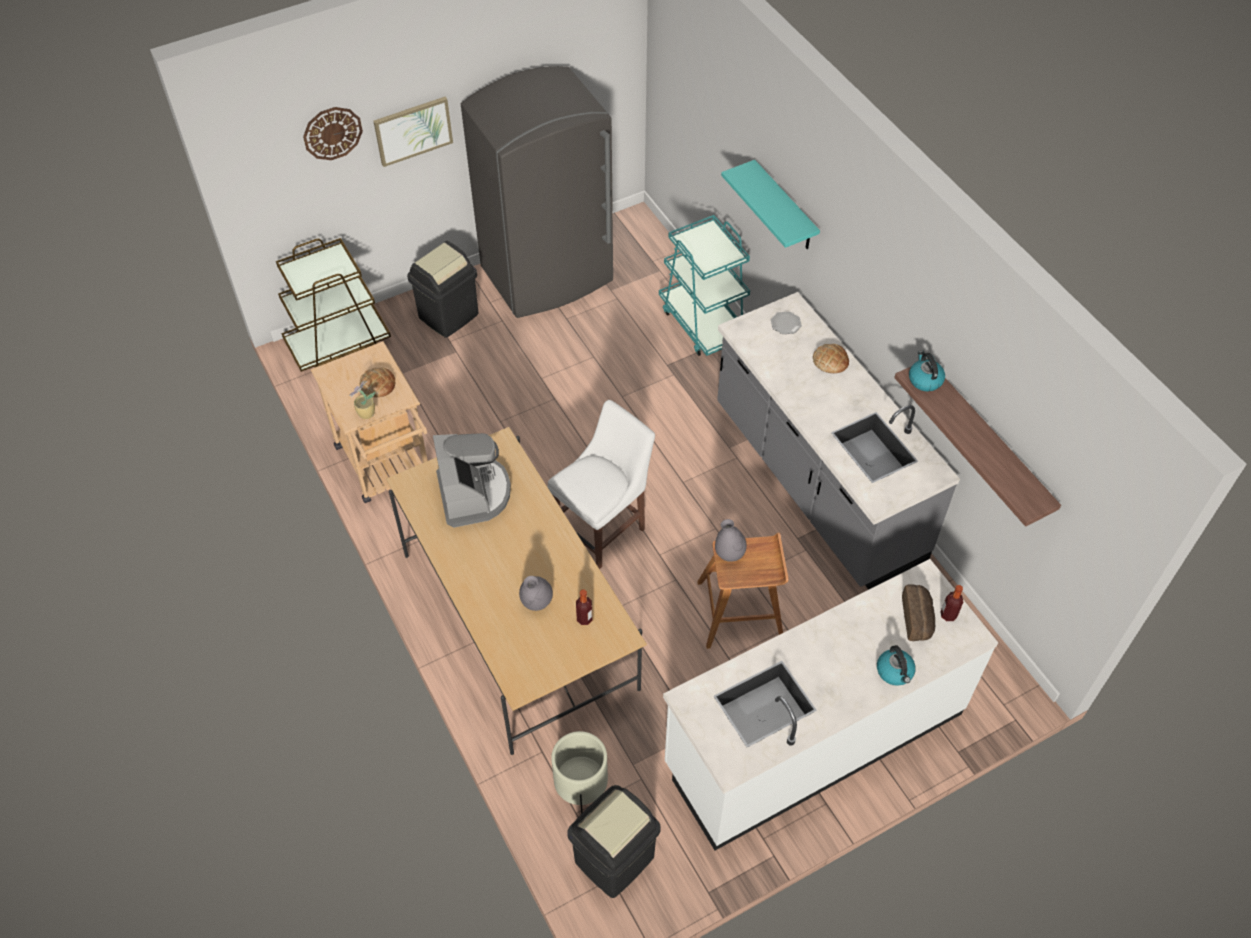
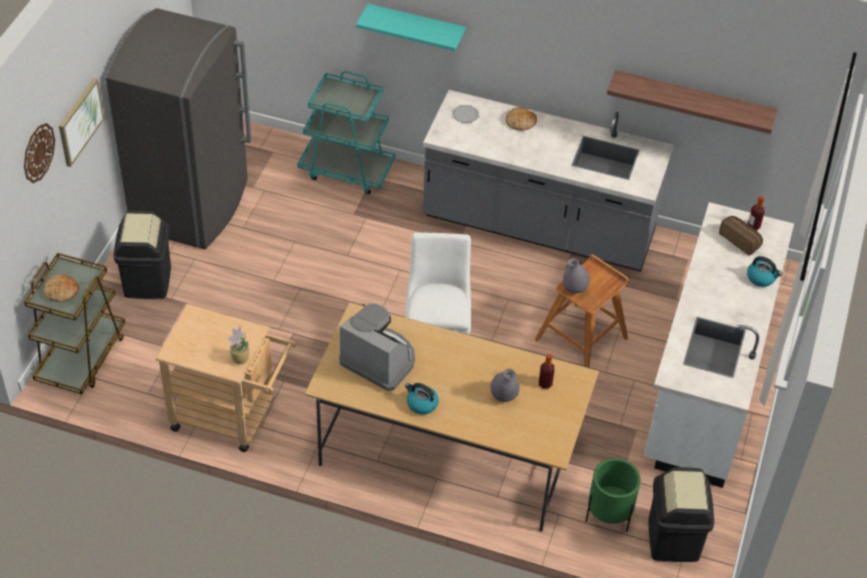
camera: 45 degrees left, 5 degrees down
(378, 385) = (223, 335): bread -> bread (61, 290)
(581, 790) = (608, 517): beige planter -> green planter
(924, 380) = (628, 83): kettle -> kettle (421, 404)

